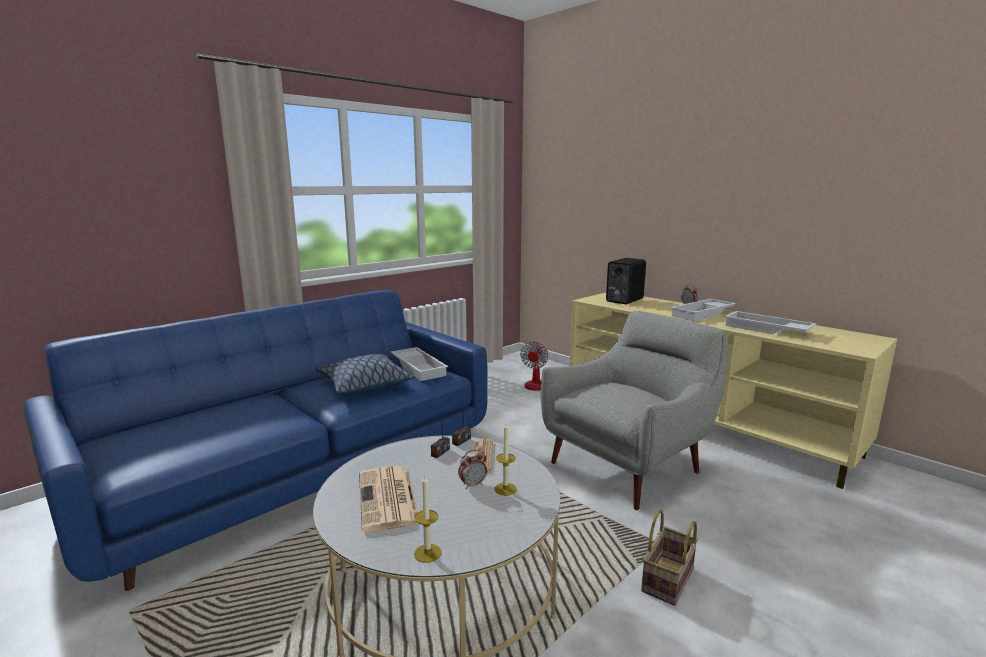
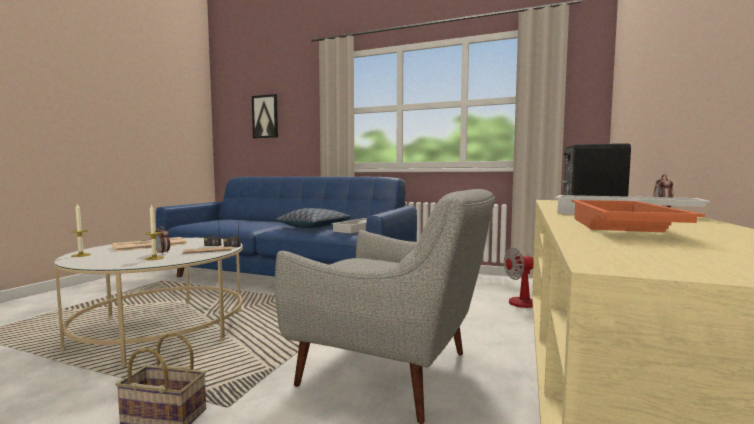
camera: 65 degrees right, 10 degrees down
(64, 193) = (265, 116): none -> picture
(766, 329) = (617, 227): white tray -> orange tray

